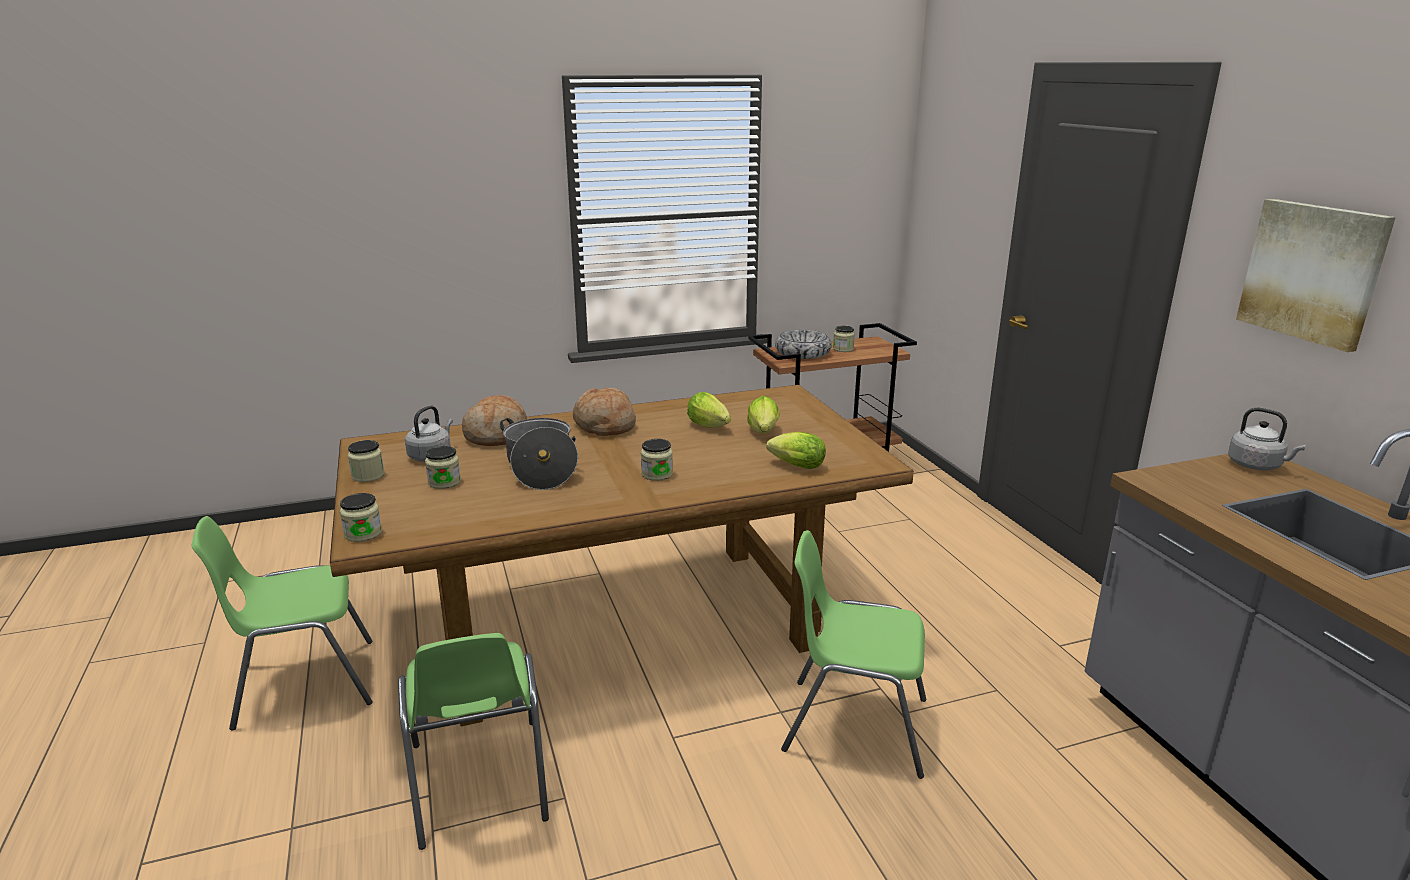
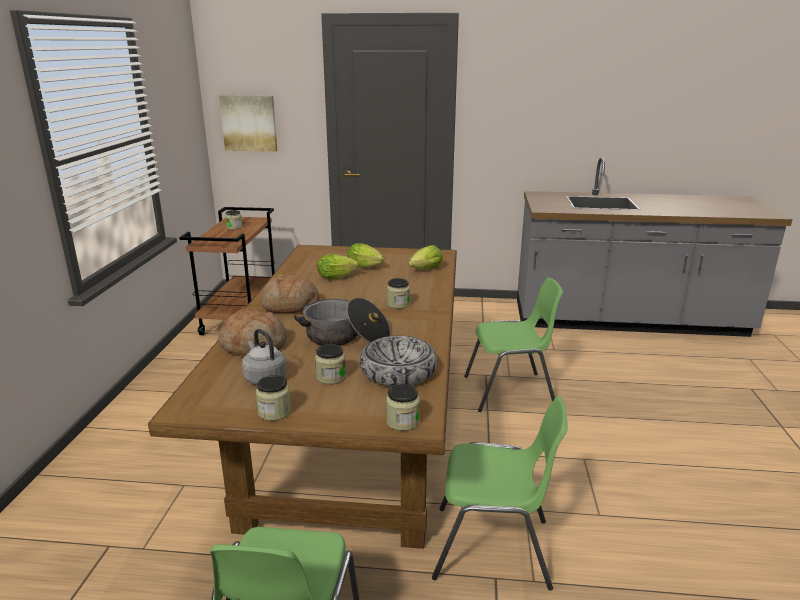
camera: 65 degrees left, 0 degrees up
(803, 353) = (221, 237): bowl -> bowl (398, 371)
(853, 724) = (510, 391): green chair -> green chair turned 135 degrees counterclockwise
(1257, 466) = (541, 195): grey kettle -> none
(1313, 272) = (530, 107): picture -> picture (249, 123)

